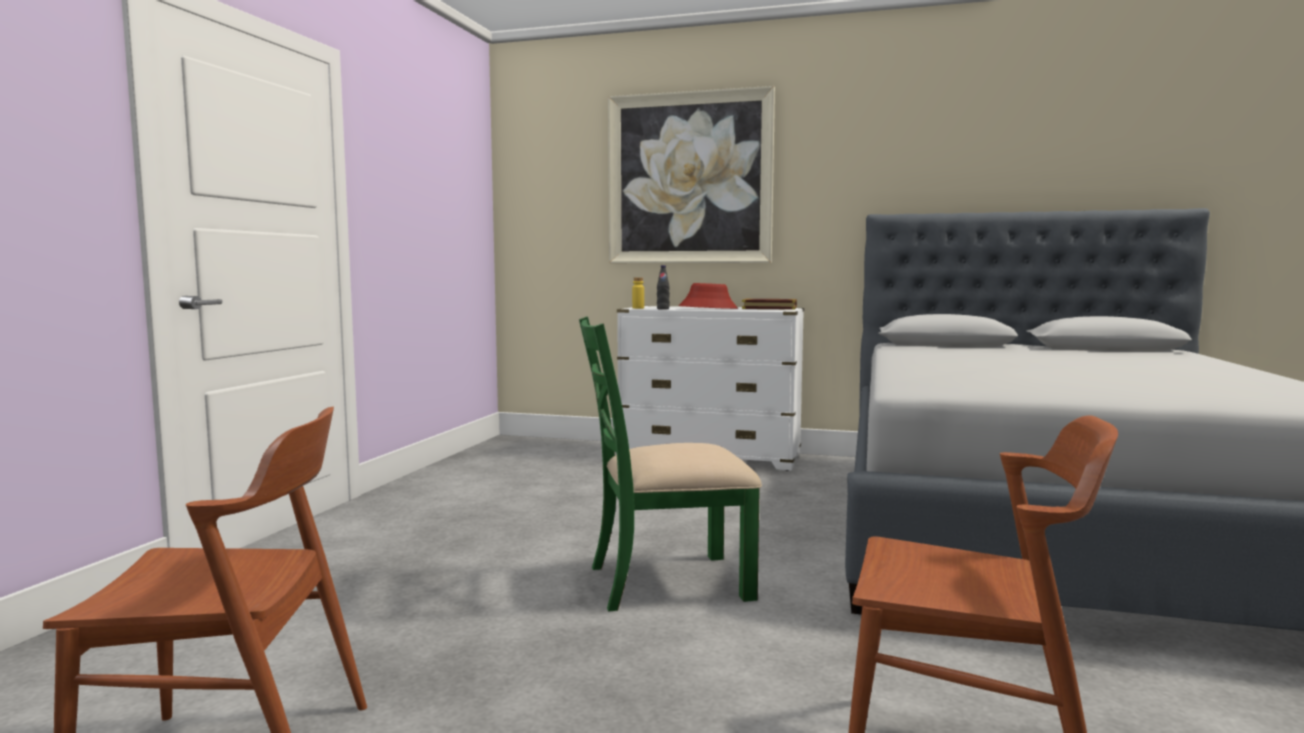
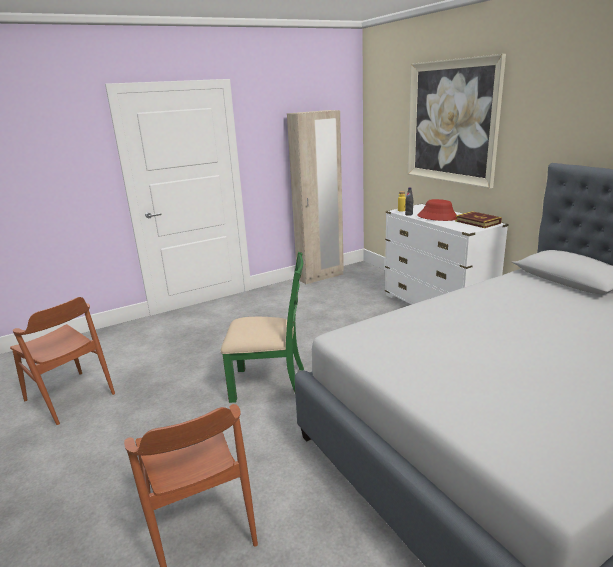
camera: 45 degrees right, 15 degrees up
(466, 460) = (320, 277): none -> beige wardrobe
(667, 581) = (269, 383): green chair -> green chair turned 150 degrees clockwise

